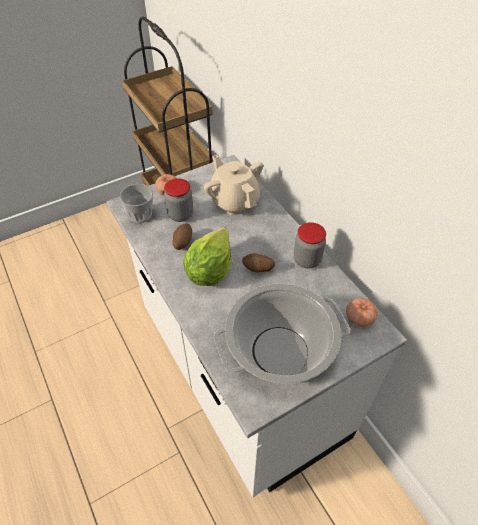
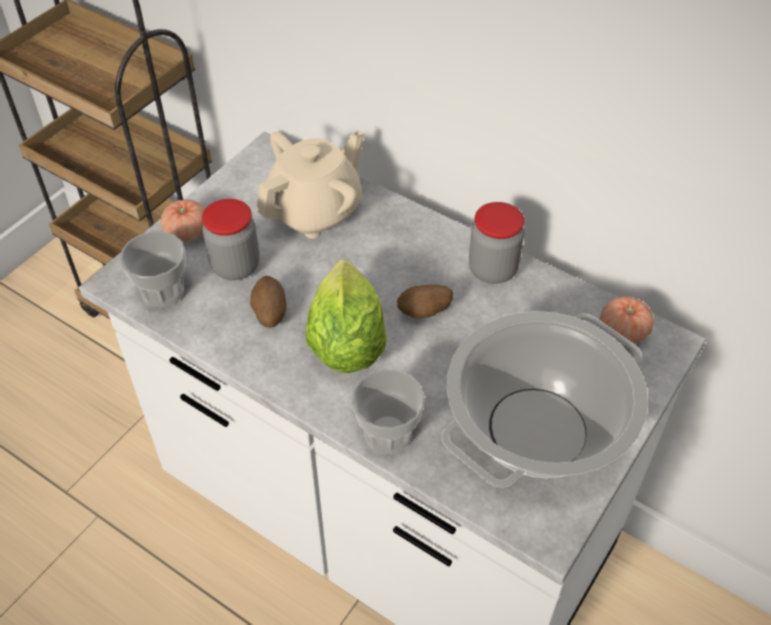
camera: 25 degrees left, 0 degrees up
(203, 323) = (388, 433): none -> cup
(234, 201) = (316, 212): beige teapot -> beige teapot turned 105 degrees clockwise

